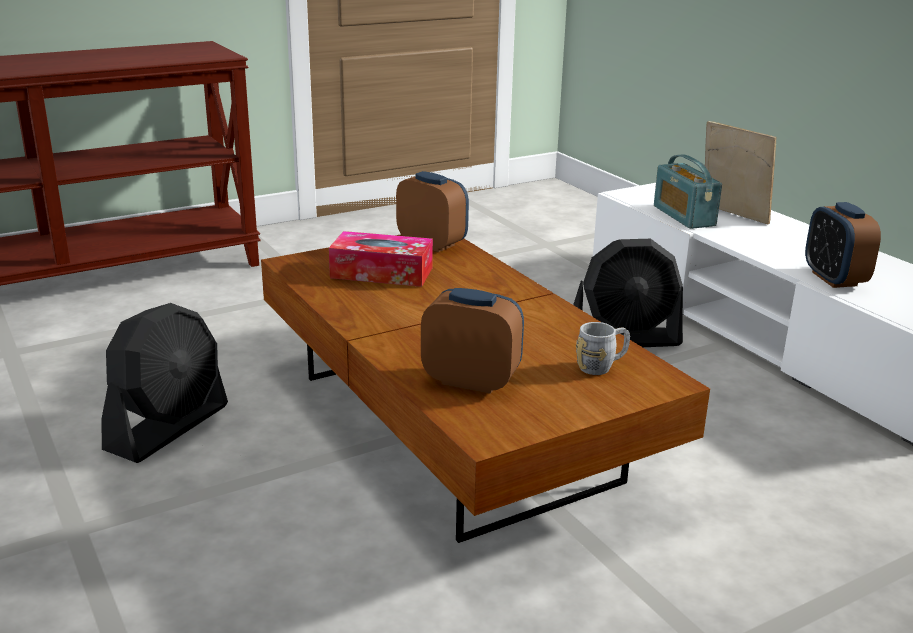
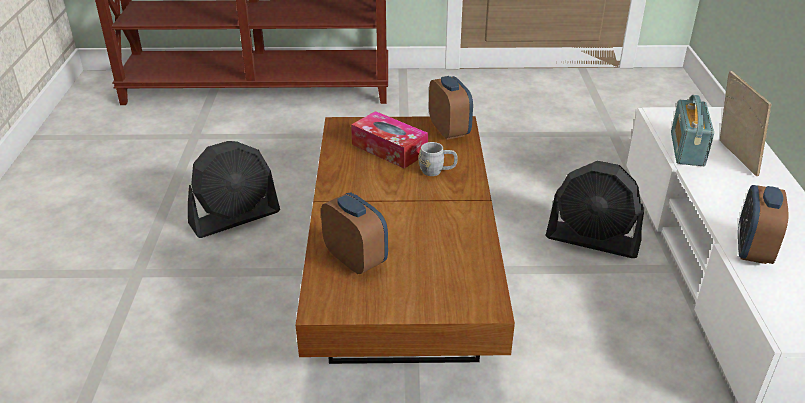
camera: 30 degrees right, 10 degrees up
(602, 366) = (456, 276): grey mug -> grey mug (437, 171)

